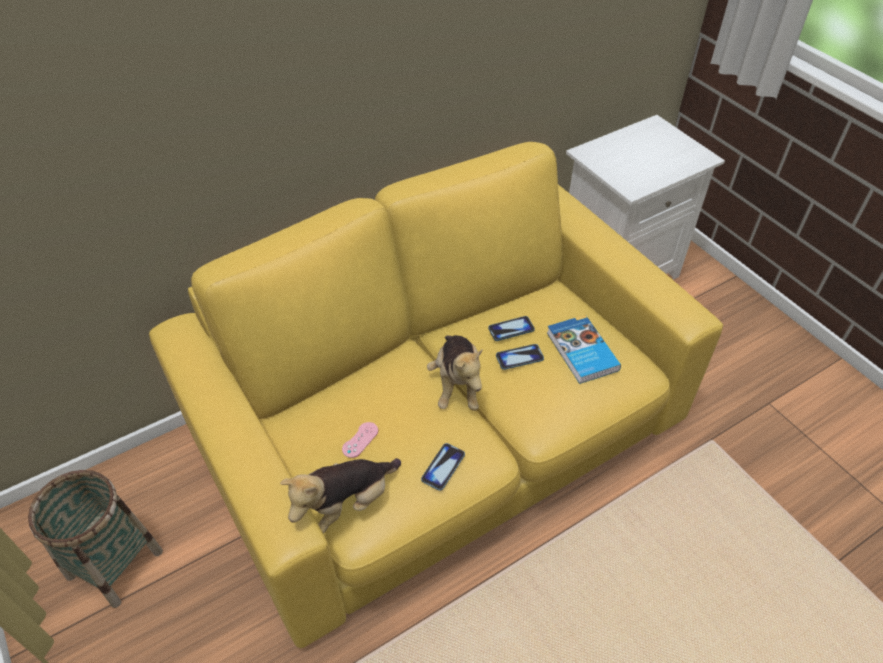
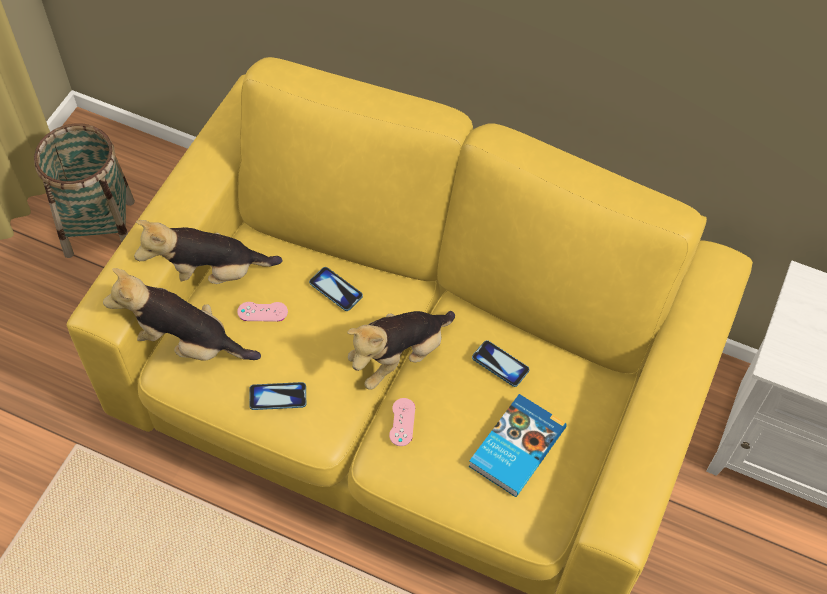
camera: 55 degrees right, 10 degrees up
(290, 462) = (210, 275): none -> plush toy
(518, 403) = (402, 422): none -> pink game controller
(519, 357) = (463, 392): phone -> phone (336, 289)

